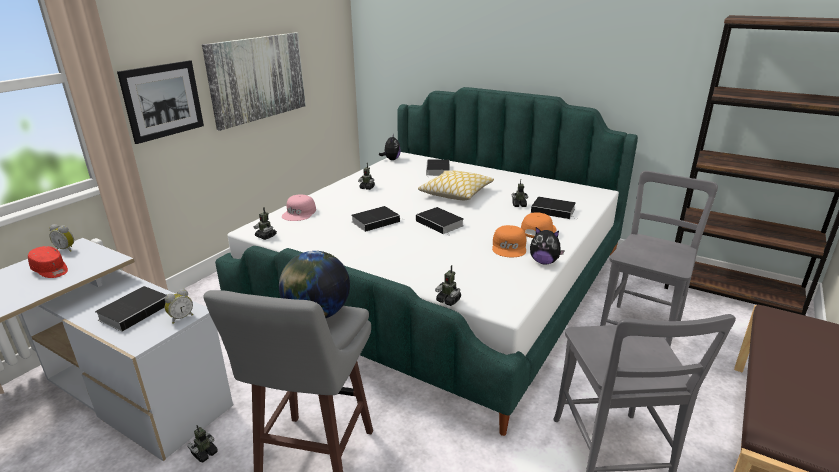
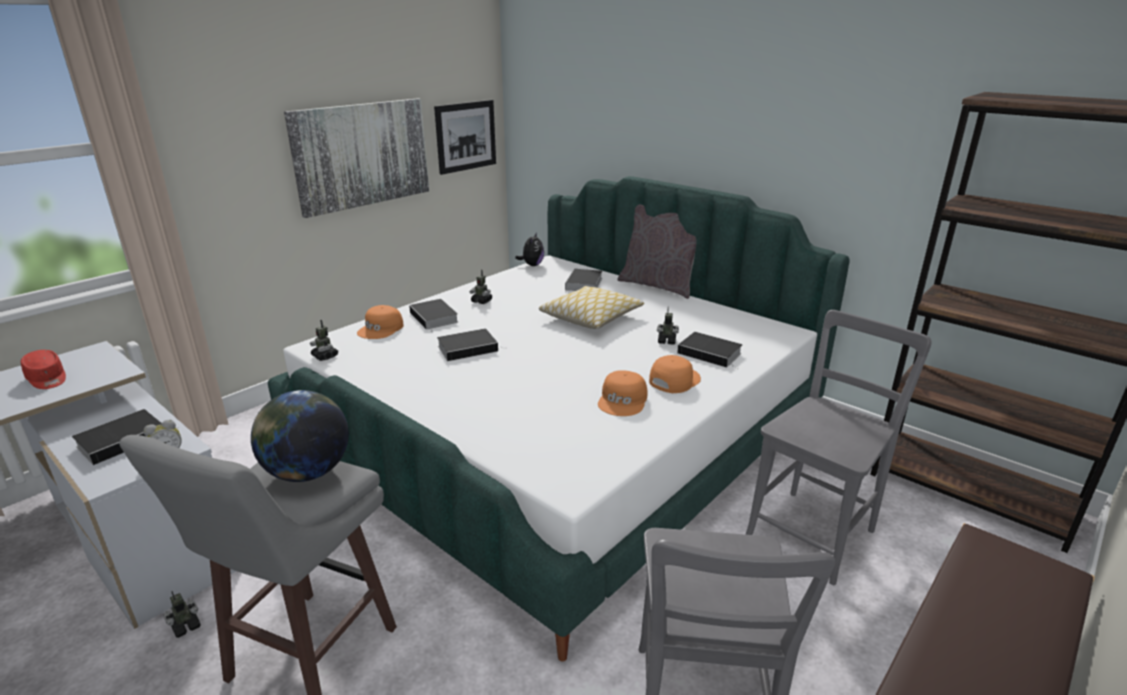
camera: 10 degrees right, 0 degrees up
(67, 249) = (80, 353): alarm clock -> none
(163, 100) = (228, 179): picture -> picture (466, 136)
(299, 213) = (381, 329): pink cap -> orange cap
(441, 223) = (549, 359): book -> book (435, 318)
(448, 300) = (501, 469): toy robot -> none
(493, 167) = (659, 285): none -> grey pillow
(544, 262) = (659, 427): plush toy -> none

